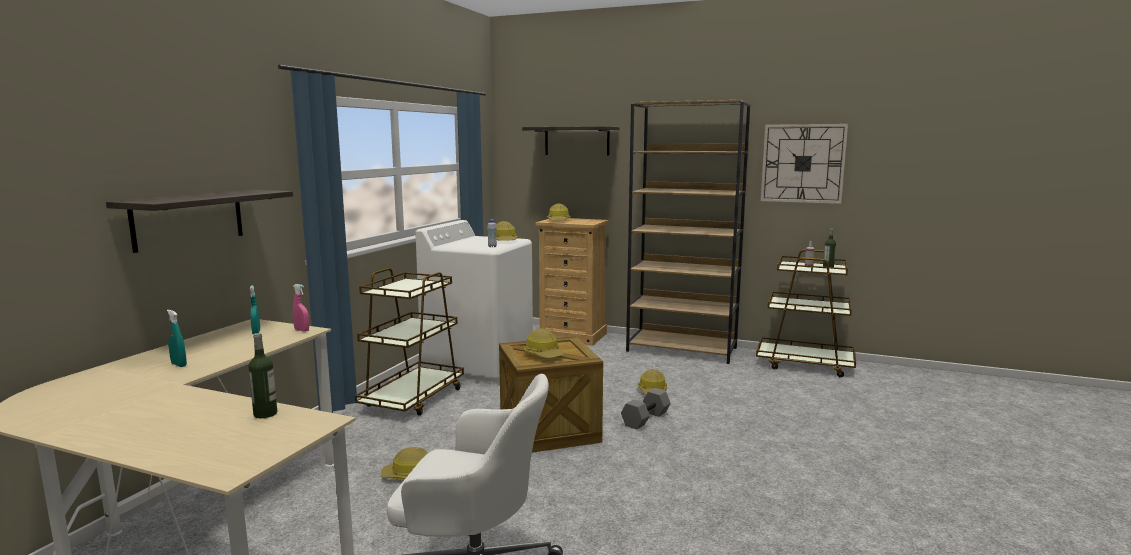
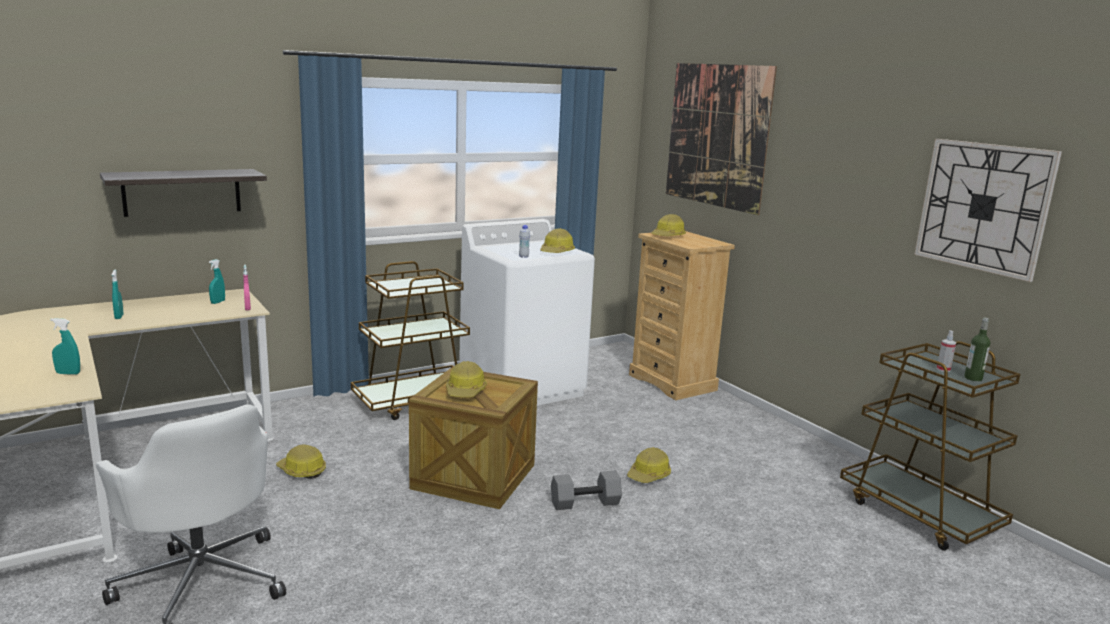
camera: 35 degrees right, 5 degrees up
(265, 414) = (68, 373): bottle -> turquoise spray bottle
(577, 141) = (716, 135): shelf -> picture
(682, 349) = (777, 438): brown bookcase -> none

